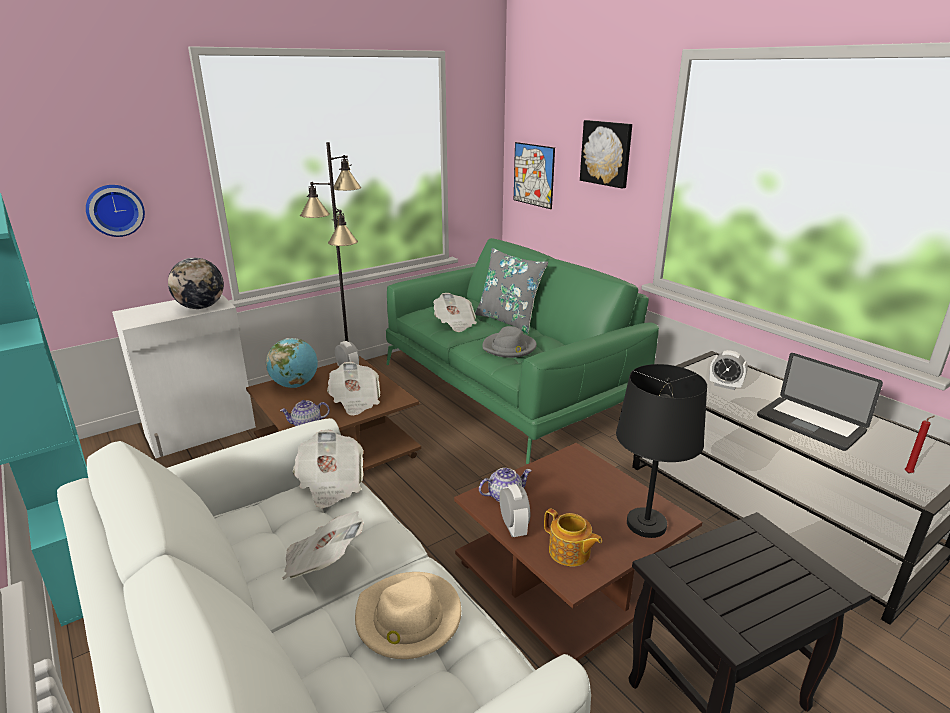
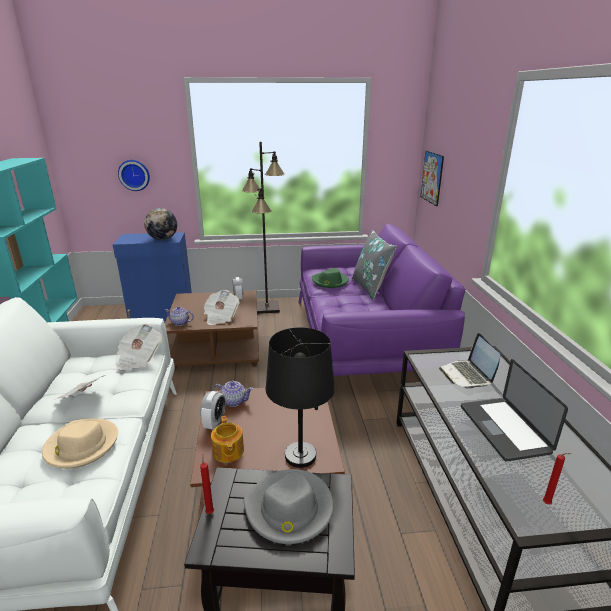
camera: 30 degrees right, 0 degrees up
(202, 431) = (162, 316): white cabinet -> blue cabinet
(295, 385) = (201, 299): globe -> none
(455, 323) = (330, 281): newspaper -> green hat
(509, 347) = (346, 306): grey hat -> grey hat (289, 509)
(509, 387) = (364, 338): green sofa -> purple sofa
(606, 153) = (468, 163): picture -> none
(690, 606) = (210, 511): none -> red candle
(725, 385) = (467, 375): alarm clock -> laptop

